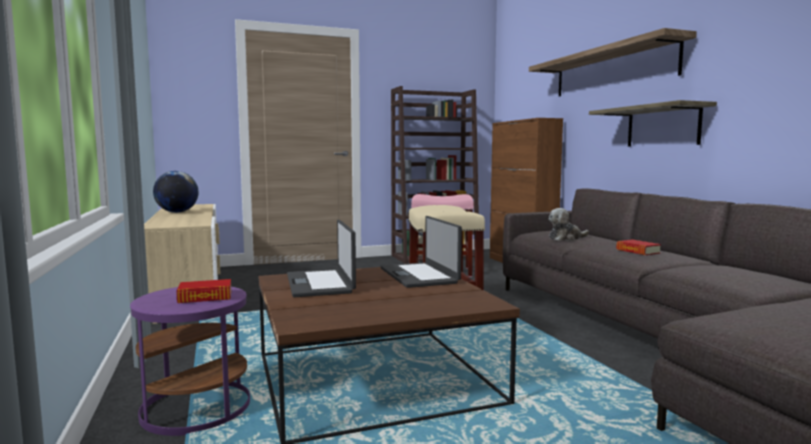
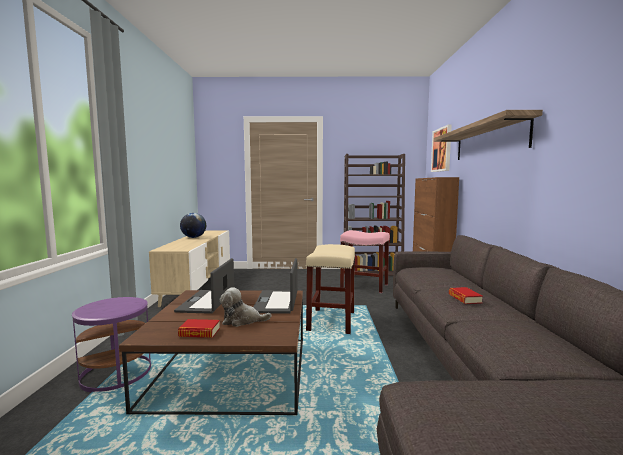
camera: 20 degrees right, 0 degrees up
(205, 297) = (116, 308): book -> book (199, 332)
(527, 85) = (442, 149): none -> picture
(566, 238) = (428, 277): plush toy -> plush toy (242, 320)
(662, 126) = (518, 190): shelf -> none

